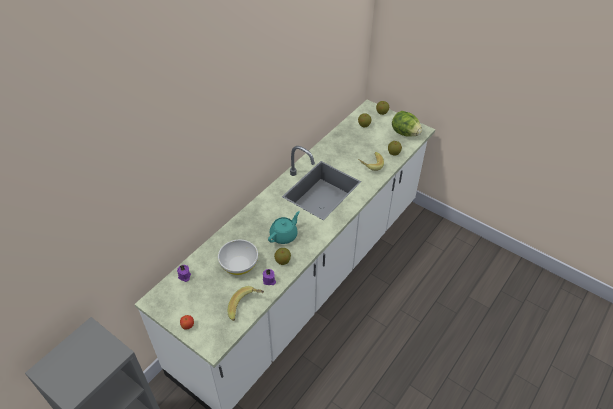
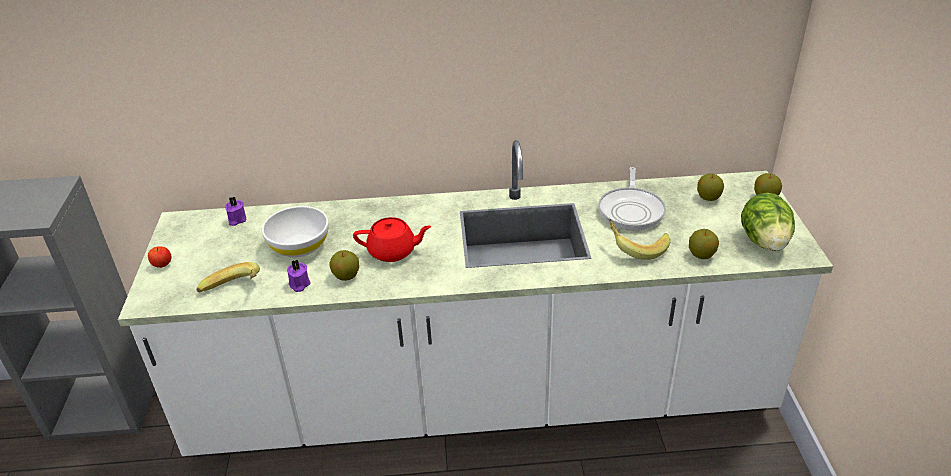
camera: 50 degrees right, 10 degrees down
(284, 235) = (393, 252): turquoise teapot -> red teapot
(346, 149) = (631, 210): none -> frying pan

